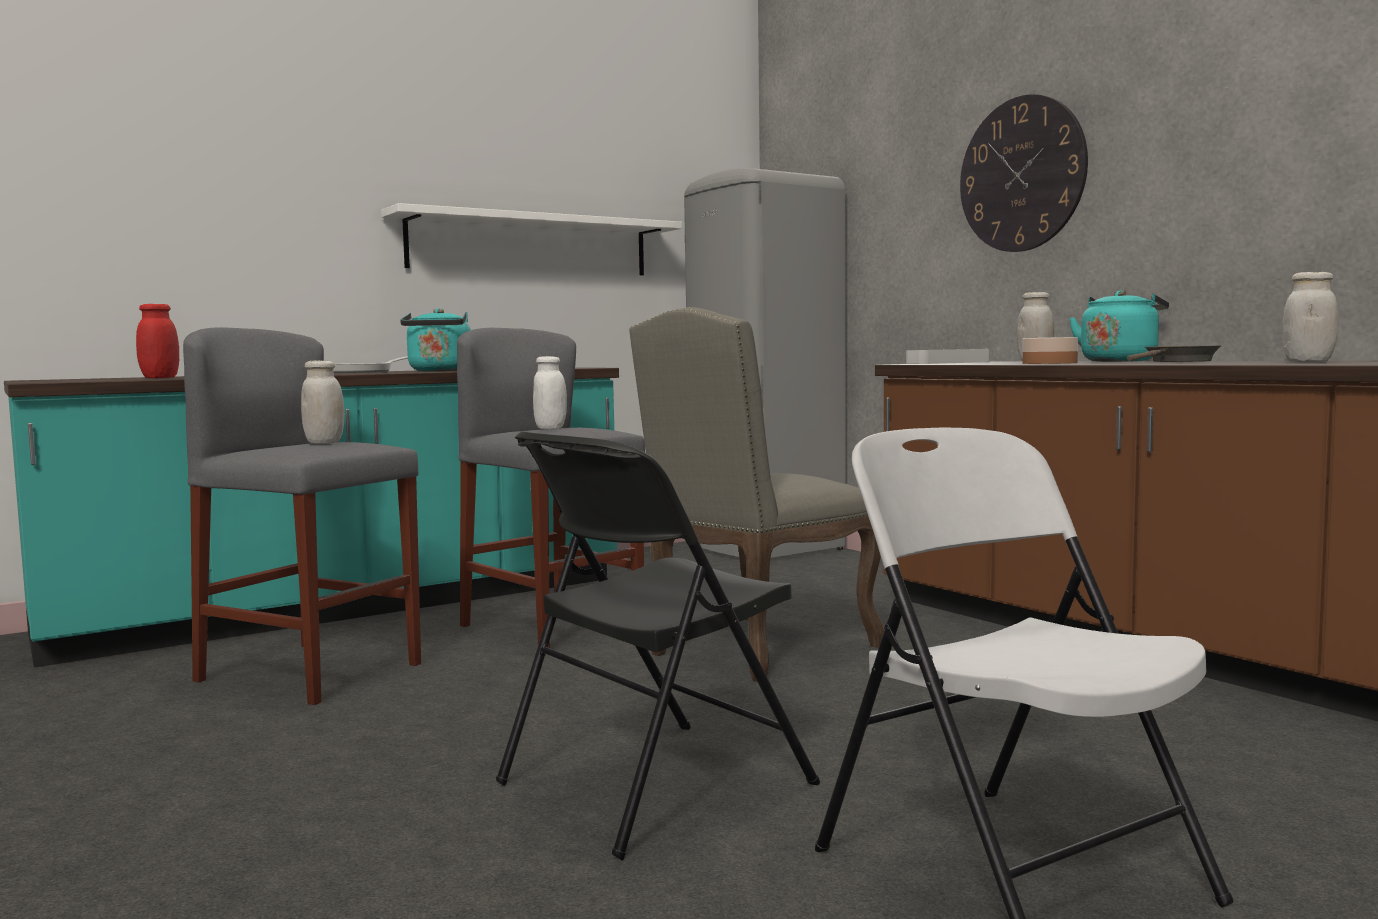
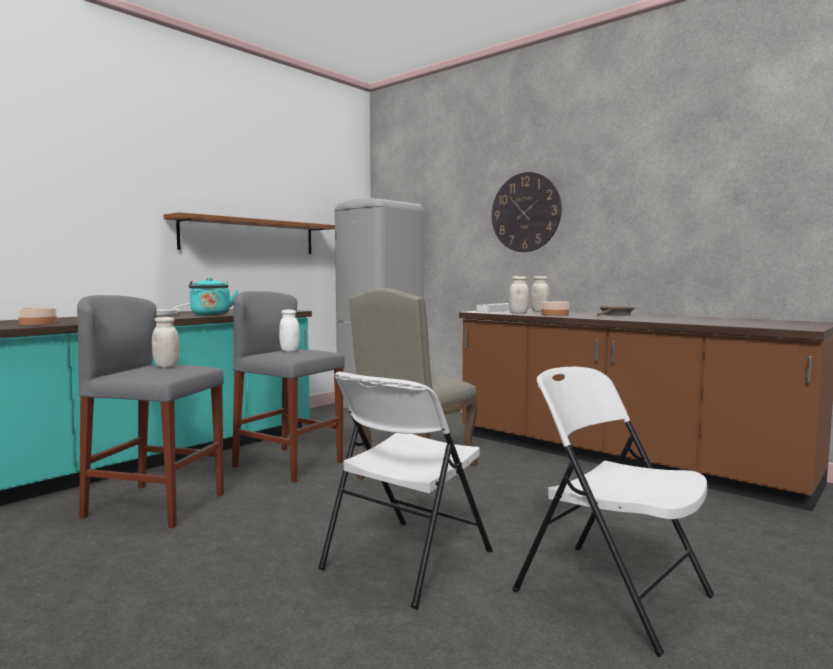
camera: 15 degrees left, 0 degrees up
(160, 378) = (38, 323): red jar -> bowl
(531, 245) = (249, 236): white shelf -> brown shelf
(655, 783) = (407, 560): black chair -> white chair
(1119, 361) = (582, 312): turquoise kettle -> none
(1308, 361) = (681, 318): white jar -> white jar (518, 313)

